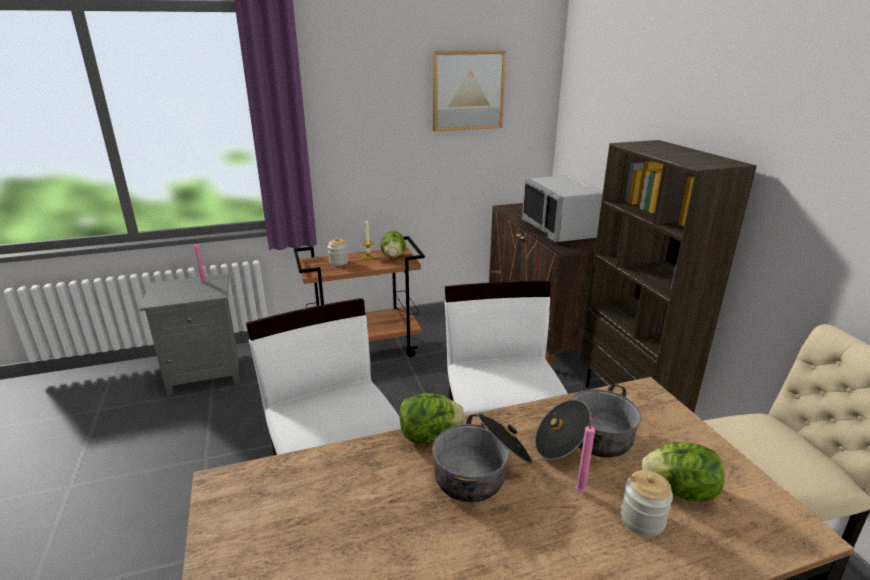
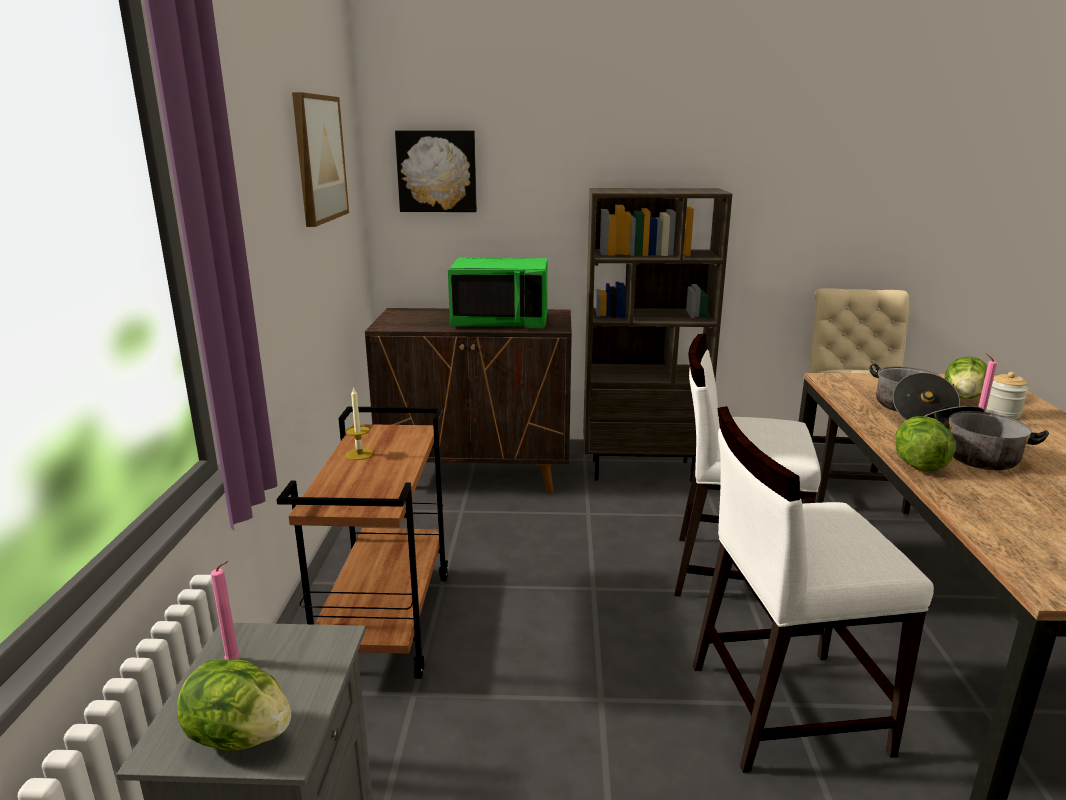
camera: 70 degrees left, 5 degrees down
(338, 262) = (357, 480): jar -> none
(393, 256) = (386, 437): lettuce -> lettuce (239, 736)
(562, 230) = (501, 321): grey microwave -> green microwave
(587, 107) = (437, 171): none -> picture

